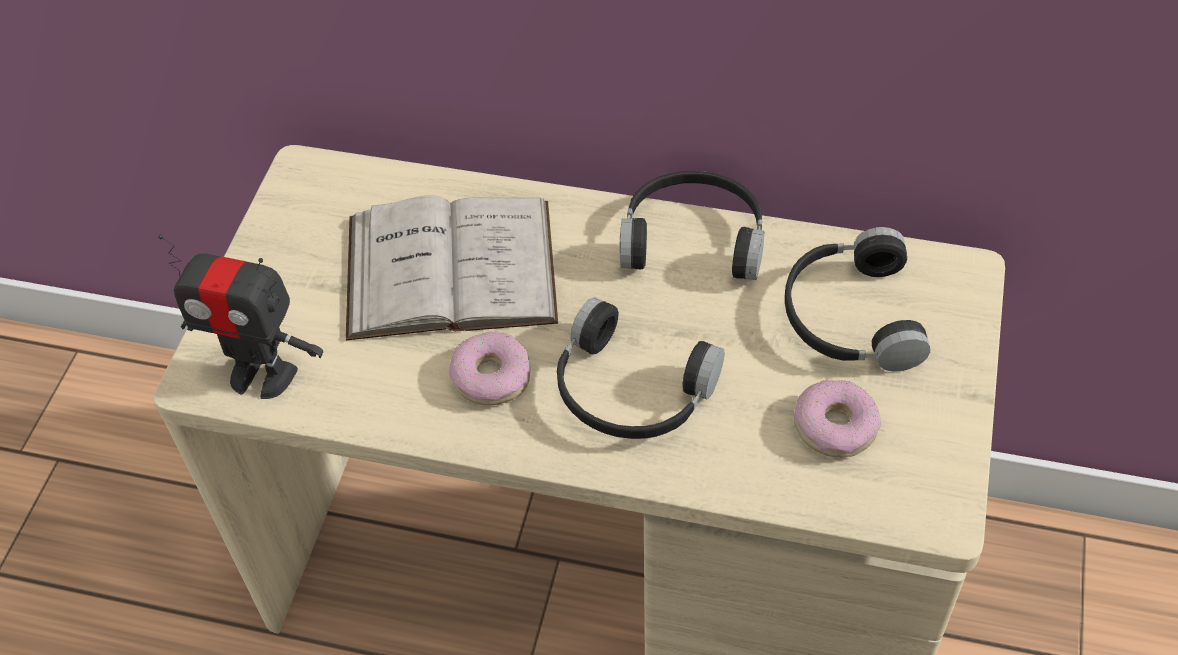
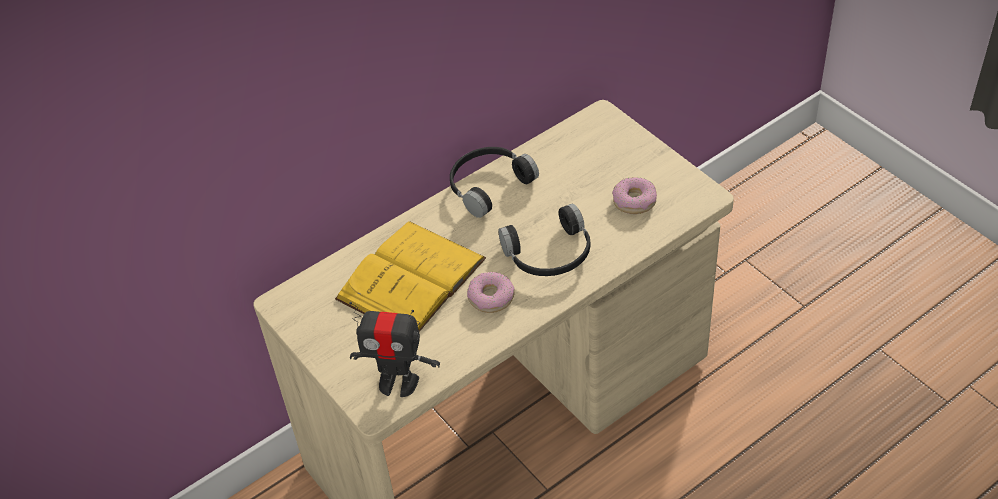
camera: 50 degrees left, 5 degrees down
(262, 374) = (398, 382): toy robot -> toy robot turned 45 degrees clockwise
(450, 269) = (411, 278): white book -> yellow book
(848, 316) = (584, 163): black headphones -> none

